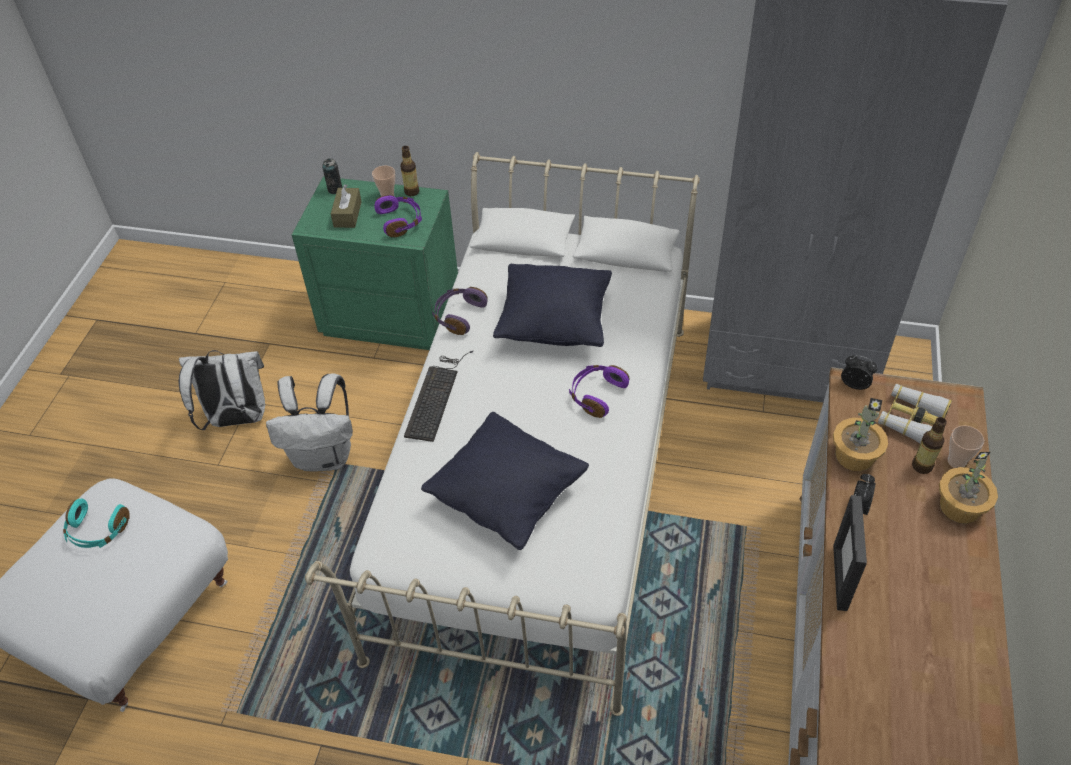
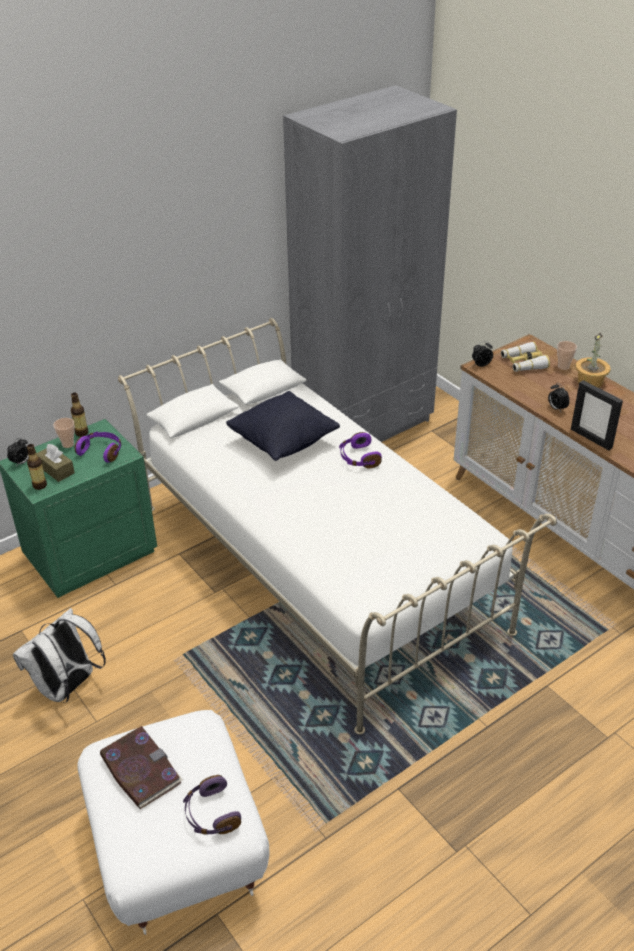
camera: 50 degrees left, 10 degrees down
(97, 531) = (140, 769): turquoise headphones -> book
(324, 456) = (167, 658): white backpack -> none
(335, 189) = (21, 462): can -> alarm clock
(436, 395) = (273, 518): keyboard -> none
(458, 316) = (220, 474): purple headphones -> purple headphones (211, 814)
(507, 497) = (389, 532): black pillow -> none
(854, 455) = (524, 391): potted plant -> none
(922, 466) = (554, 377): bottle -> bottle (40, 485)

